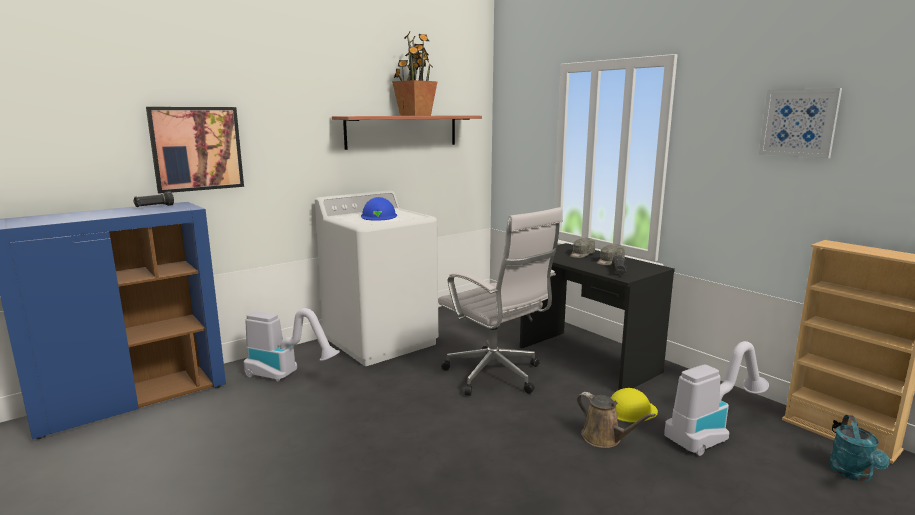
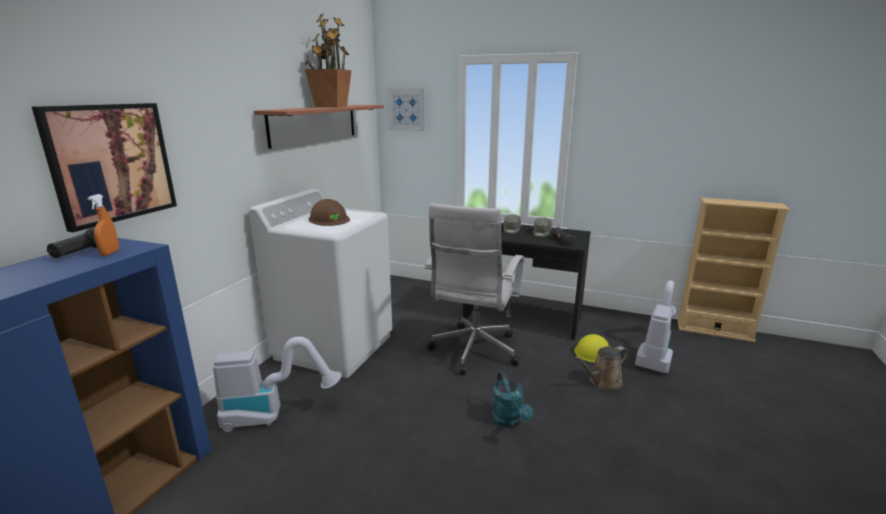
camera: 30 degrees left, 5 degrees up
(167, 209) = (110, 253): none -> orange spray bottle
(379, 216) = (329, 219): blue hard hat -> brown hard hat
(496, 376) = (473, 352): white office chair -> white office chair turned 90 degrees clockwise
(604, 438) = (603, 381): brown watering can -> brown watering can turned 135 degrees clockwise
(799, 123) = (682, 111): picture -> picture (407, 109)
(853, 474) = (748, 356): turquoise watering can -> turquoise watering can (510, 421)

